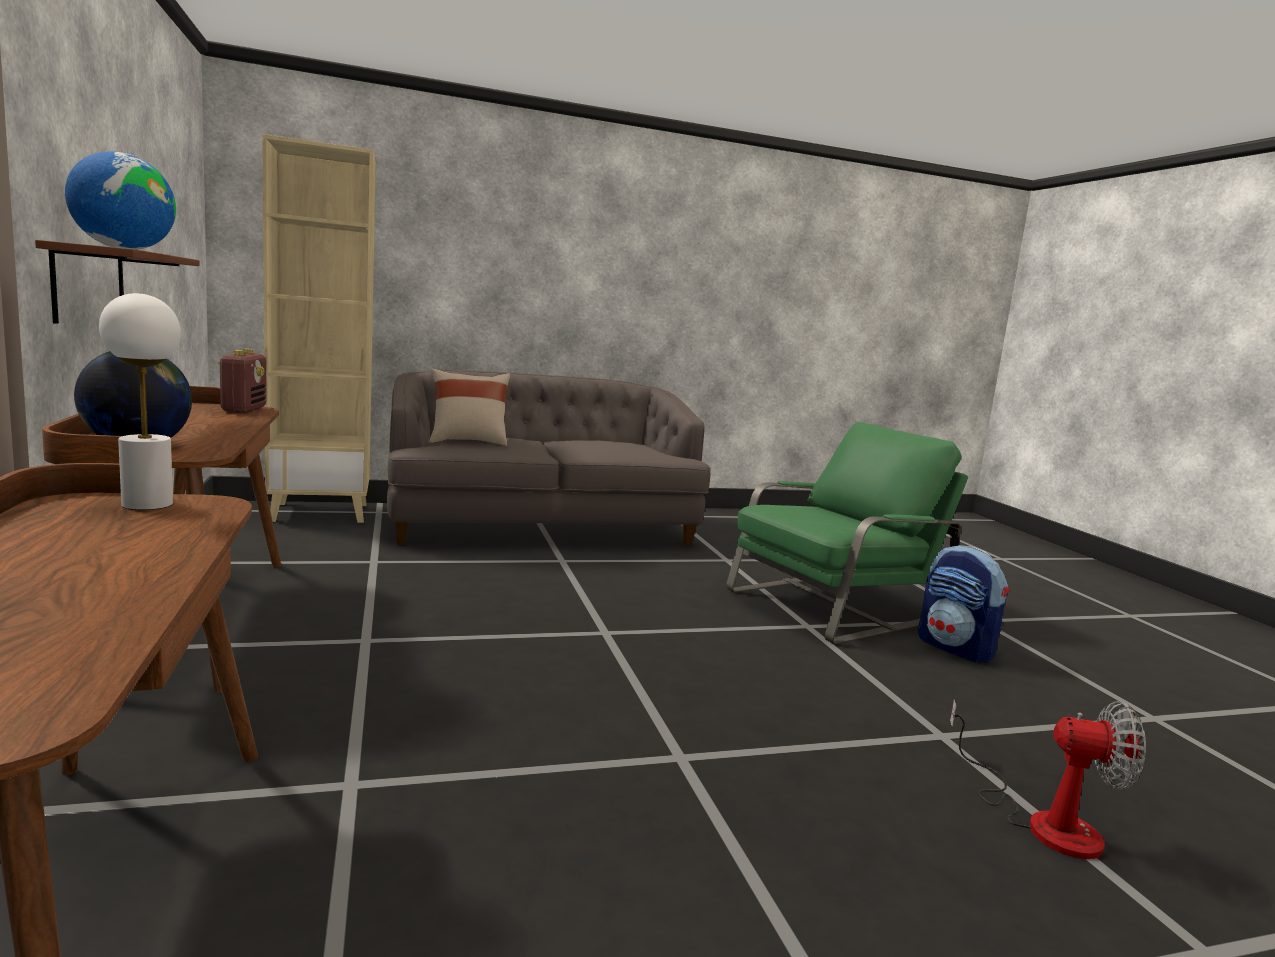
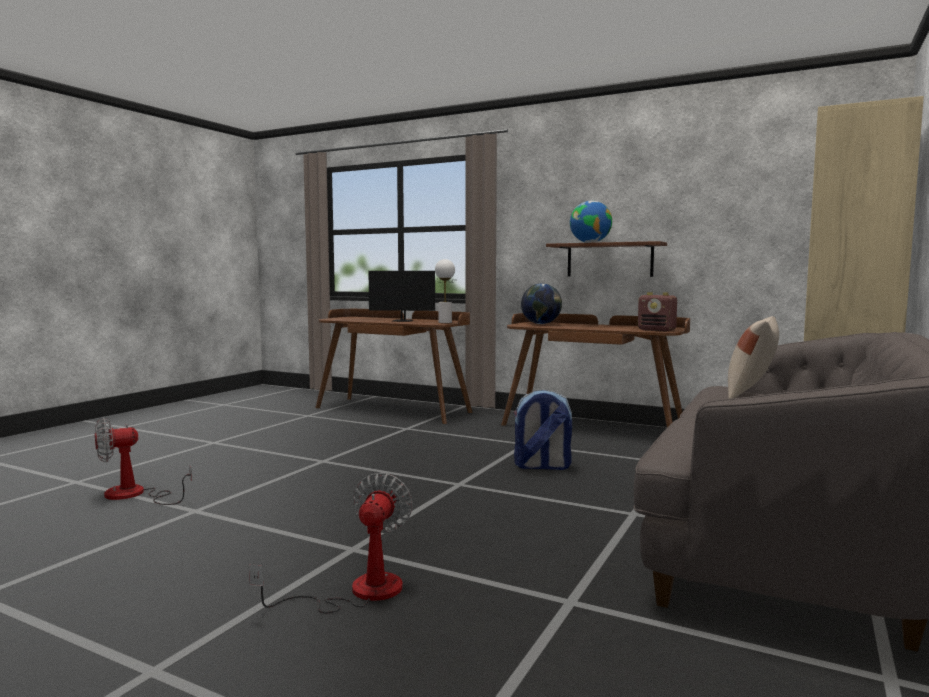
camera: 135 degrees right, 5 degrees down
(88, 551) = (405, 321): none -> monitor
(836, 604) = (358, 592): green armchair -> fan
(956, 648) = (190, 592): backpack -> backpack (541, 466)

